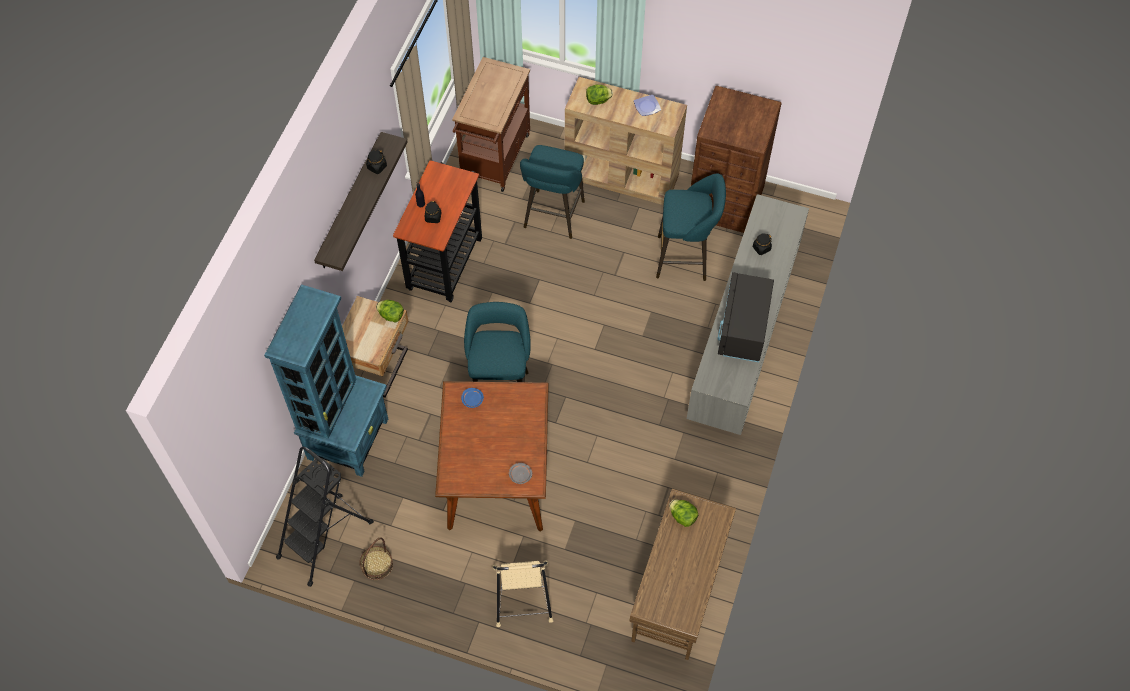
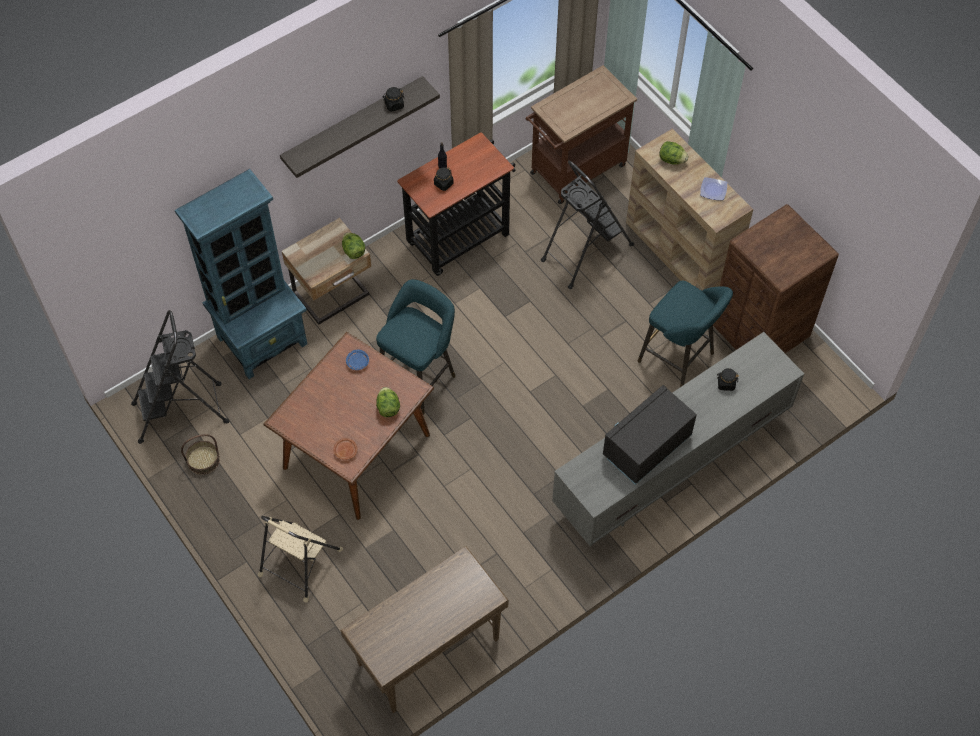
camera: 35 degrees right, 0 degrees up
(520, 475) = (345, 451): grey plate -> brown plate
(553, 217) = (586, 252): turquoise stool -> step ladder
(682, 517) = (454, 576): lettuce -> lettuce (388, 407)

